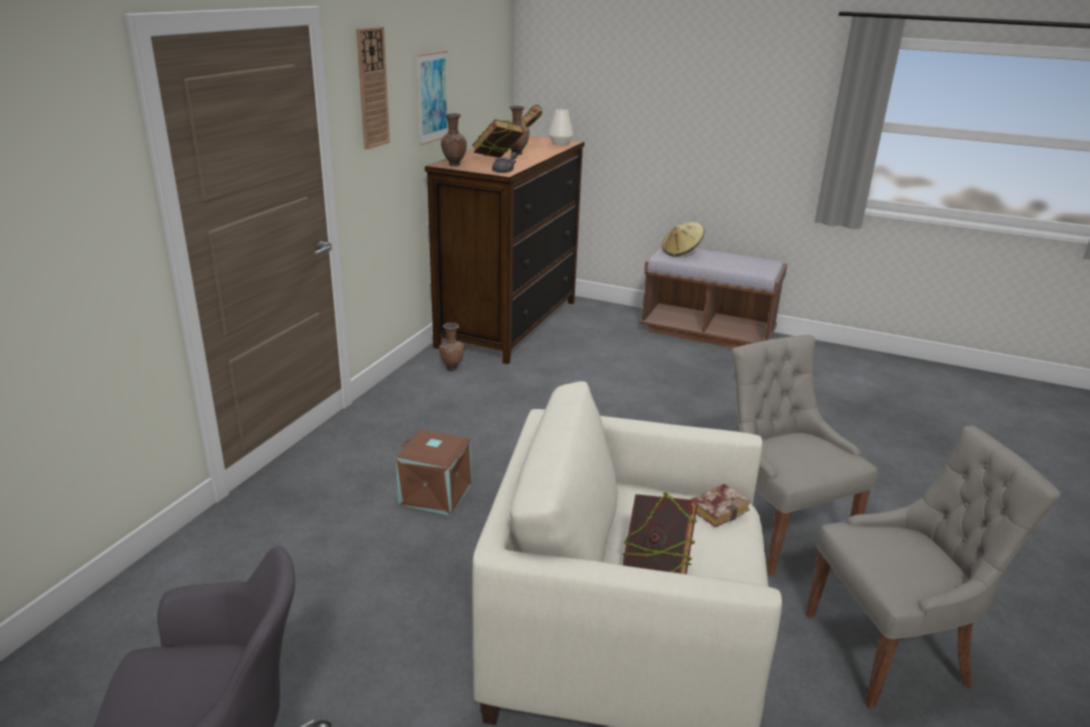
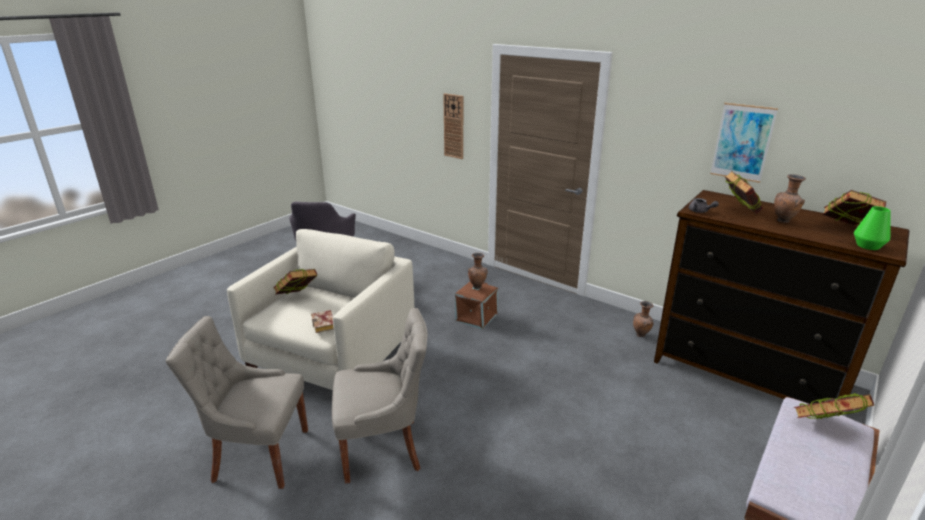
camera: 105 degrees right, 0 degrees up
(372, 88) = (655, 114): wall clock -> wall clock (454, 126)
(453, 165) = (711, 197): brown vase -> brown vase (477, 286)
(560, 144) = (868, 246): white vase -> green vase
(681, 252) = (825, 427): beige hat -> book
(890, 650) = (258, 455): grey chair -> grey chair turned 90 degrees clockwise

